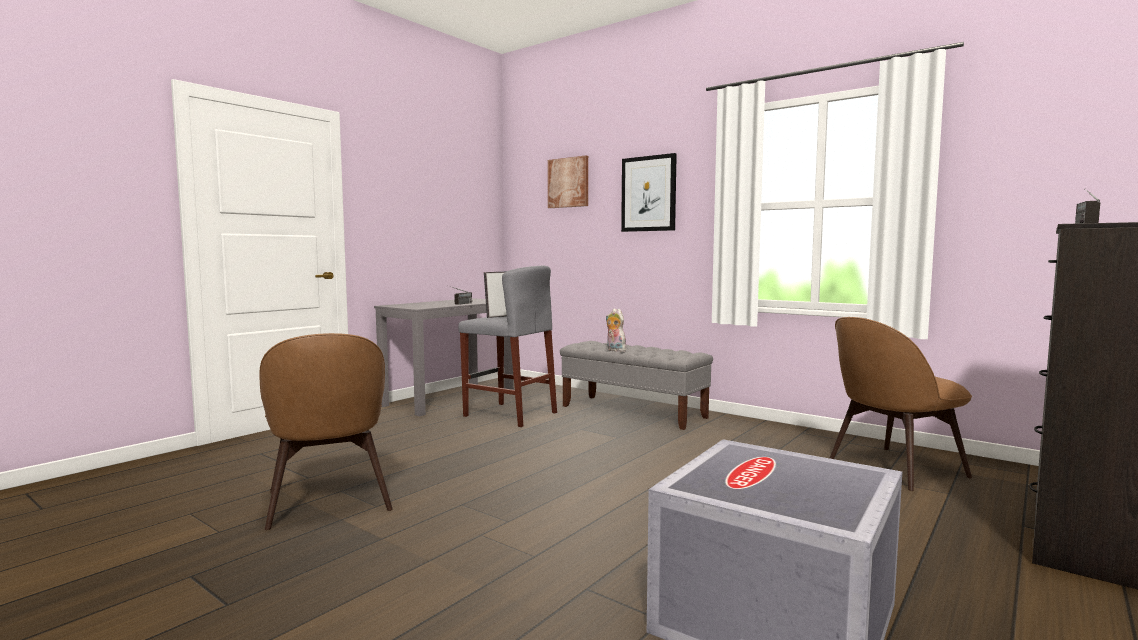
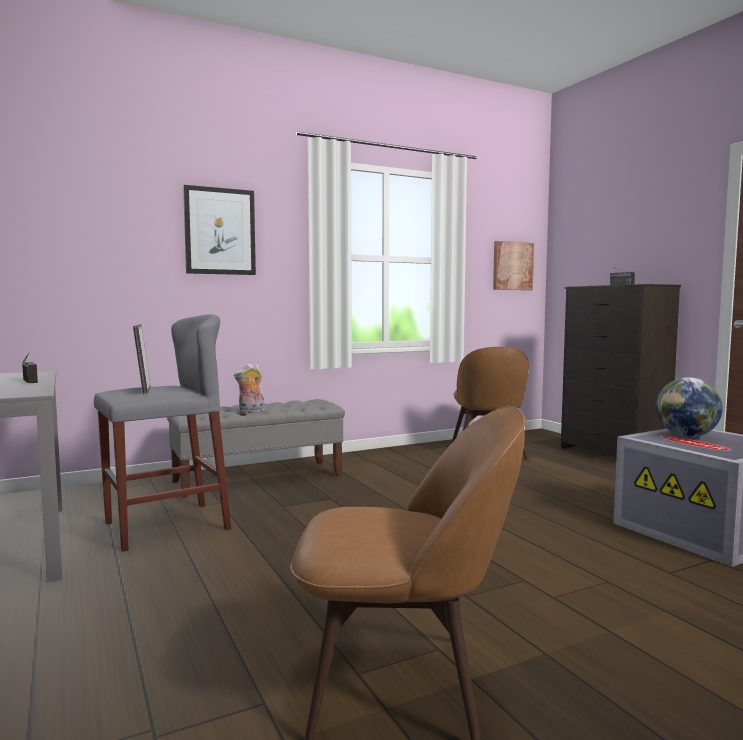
camera: 65 degrees left, 0 degrees up
(568, 182) = (90, 201): picture -> picture (512, 266)
(789, 468) = (686, 436): none -> globe

